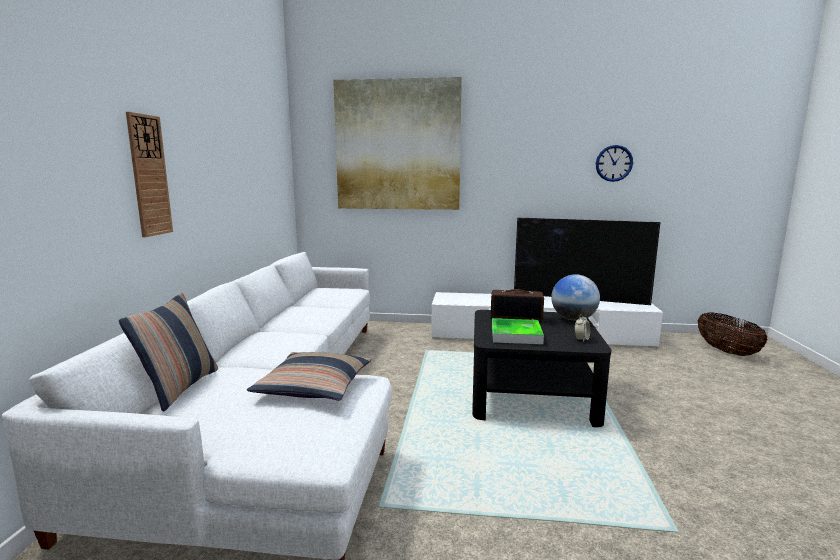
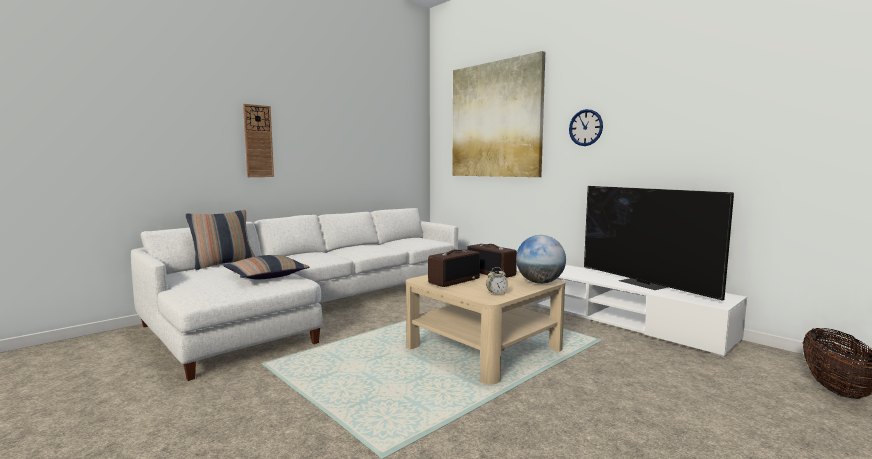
camera: 40 degrees right, 5 degrees down
(516, 335) = (454, 280): tray -> radio
(530, 394) = (483, 348): black coffee table -> beige coffee table
(614, 163) = (701, 123): wall clock -> wall clock (585, 127)

